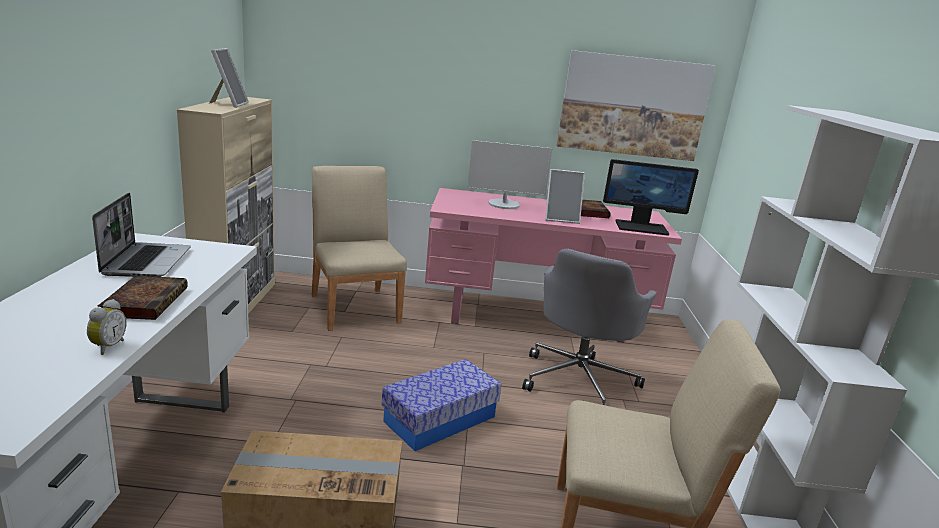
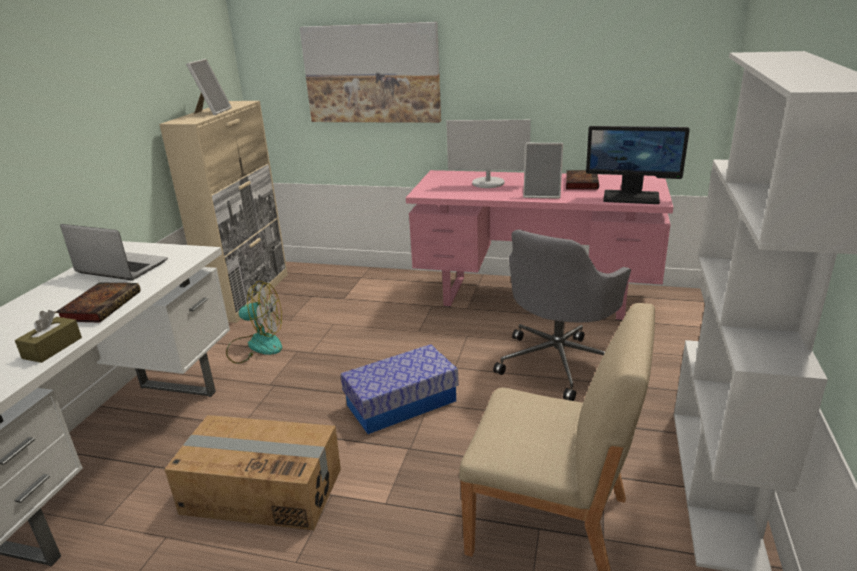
camera: 15 degrees right, 5 degrees up
(107, 347) = (52, 348): alarm clock -> brown tissue box
(146, 261) = (120, 268): laptop -> laptop turned 75 degrees counterclockwise
(262, 357) = (256, 345): none -> fan
(355, 308) = (355, 294): beige chair -> none
(632, 106) = (623, 62): picture -> picture (372, 74)

